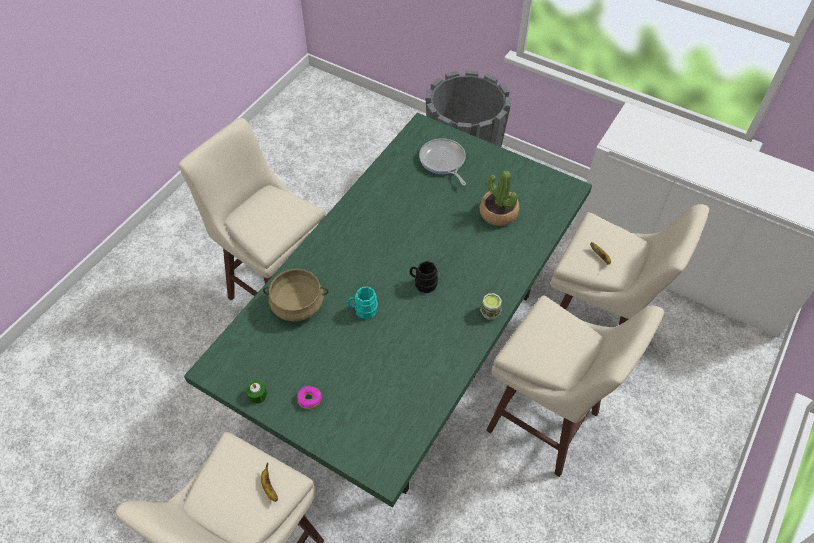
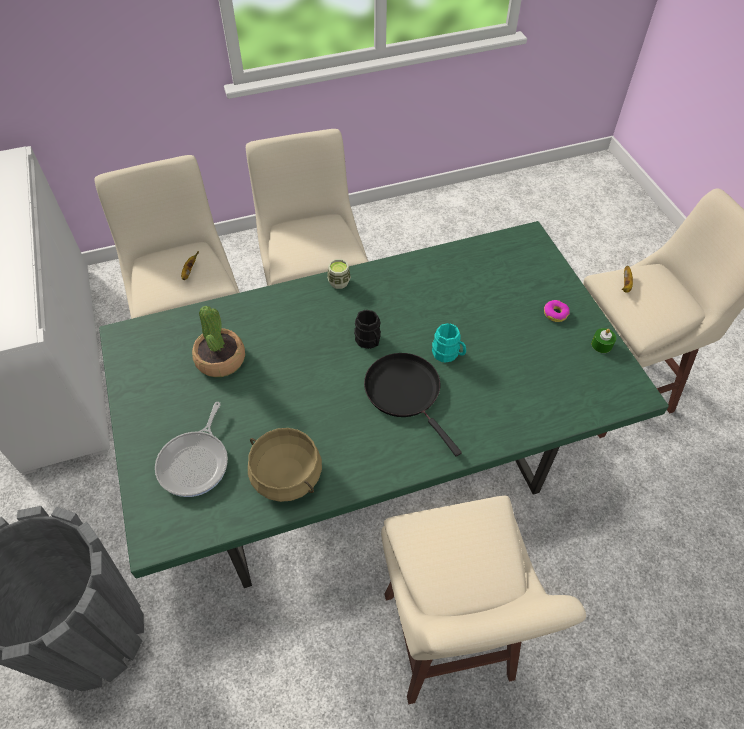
camera: 140 degrees left, 0 degrees up
(298, 304) = (509, 401): beige cooking pot -> beige cooking pot (286, 475)
(368, 267) = (406, 392): none -> black frying pan

